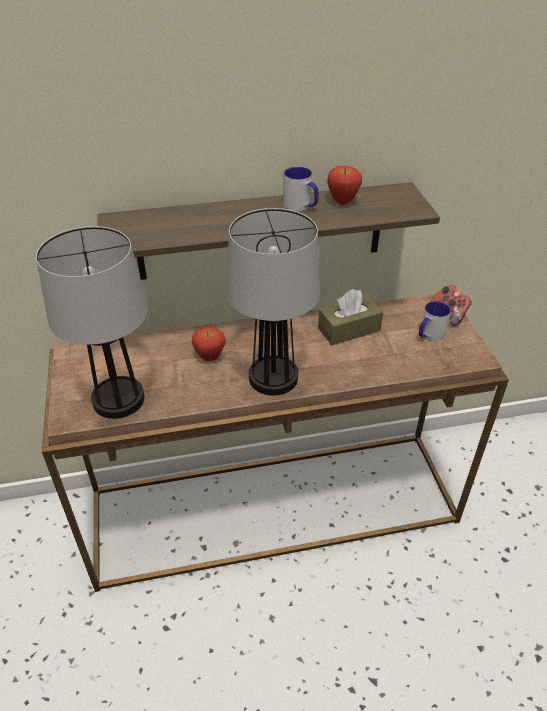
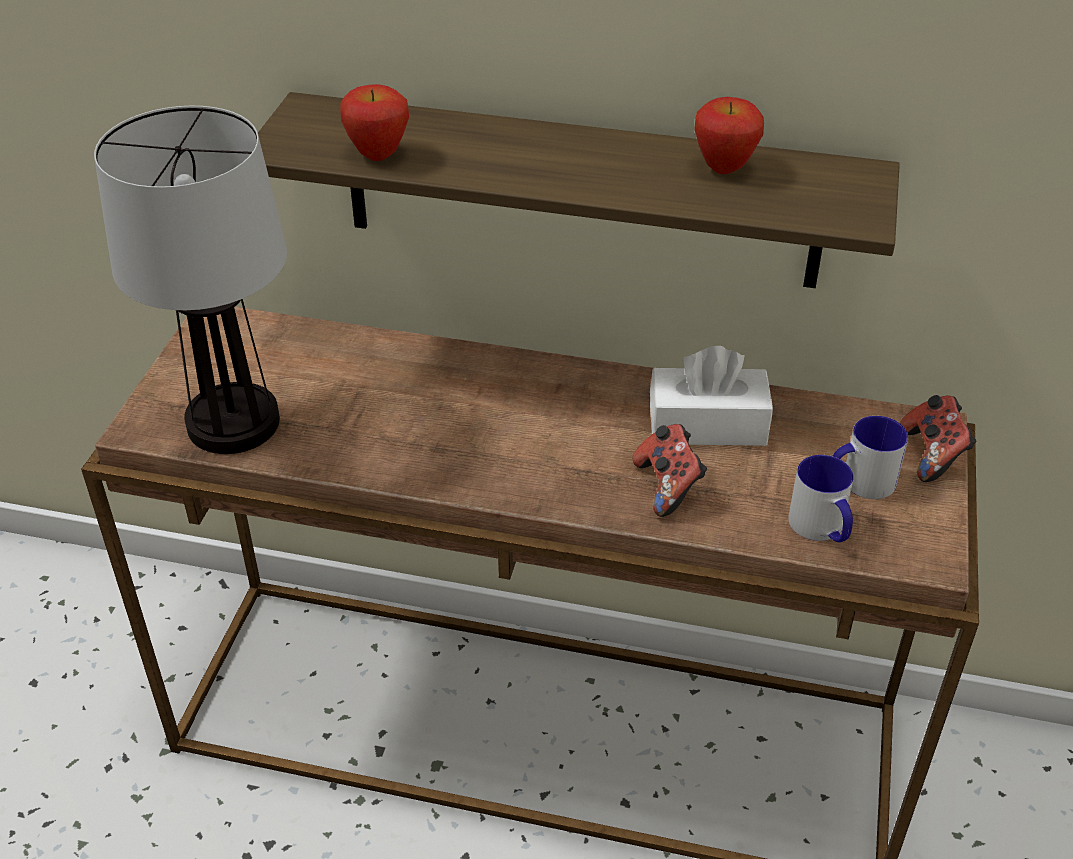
camera: 25 degrees right, 0 degrees up
(210, 358) = (424, 399): apple -> apple (378, 155)
(273, 377) = (508, 467): table lamp -> none
(301, 206) = (639, 159): mug -> mug (821, 529)
(349, 329) = (707, 425): brown tissue box -> white tissue box
(351, 362) = (668, 486): none -> game controller

